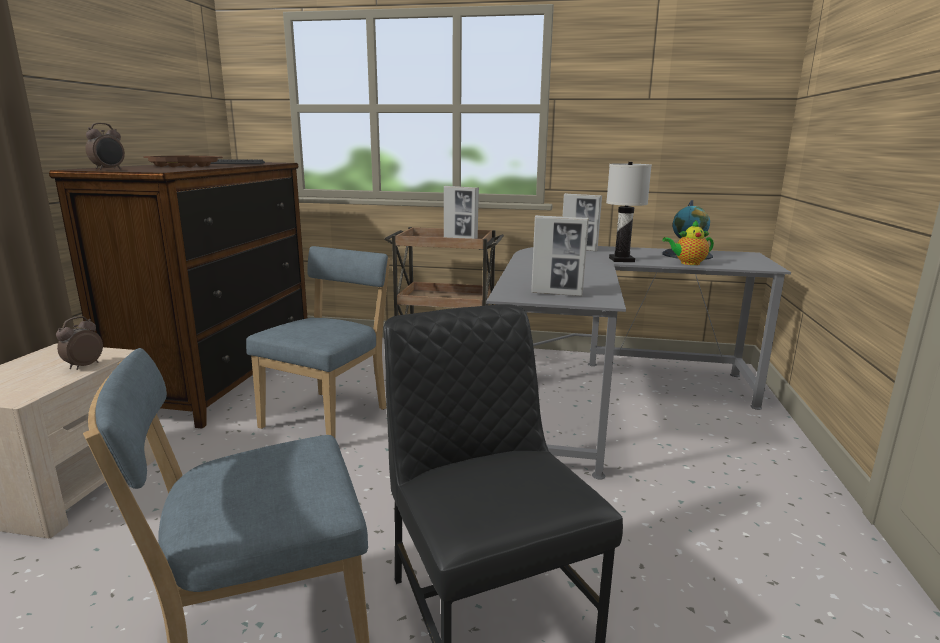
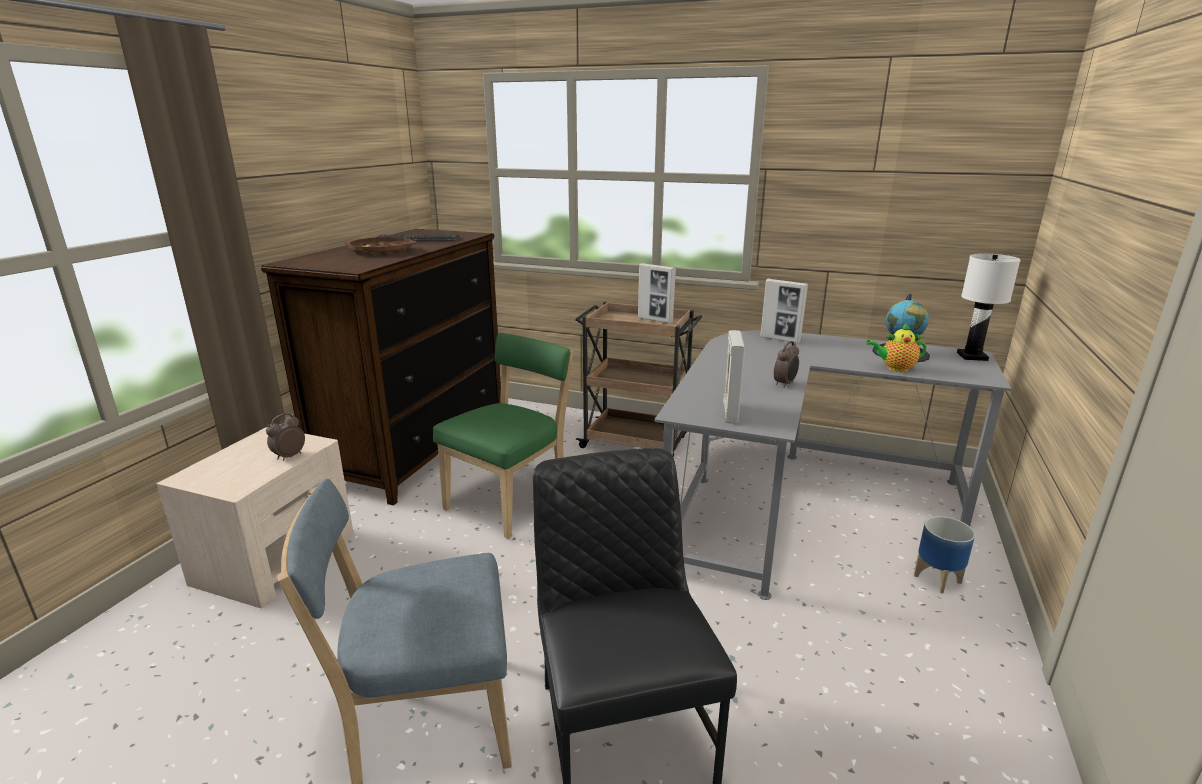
camera: 10 degrees right, 5 degrees up
(109, 169) = (312, 264): alarm clock -> alarm clock (785, 384)
(330, 416) = (511, 501): blue chair -> green chair
(557, 294) = (730, 412): picture frame -> picture frame turned 105 degrees counterclockwise
(622, 260) = (822, 359): white table lamp -> white table lamp (972, 356)
(748, 449) = (937, 579): none -> planter

